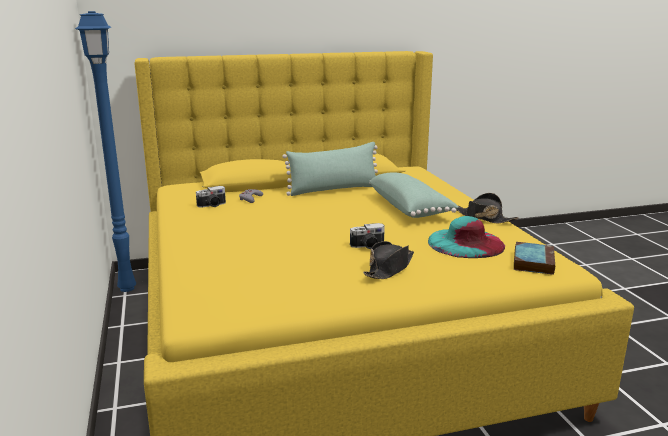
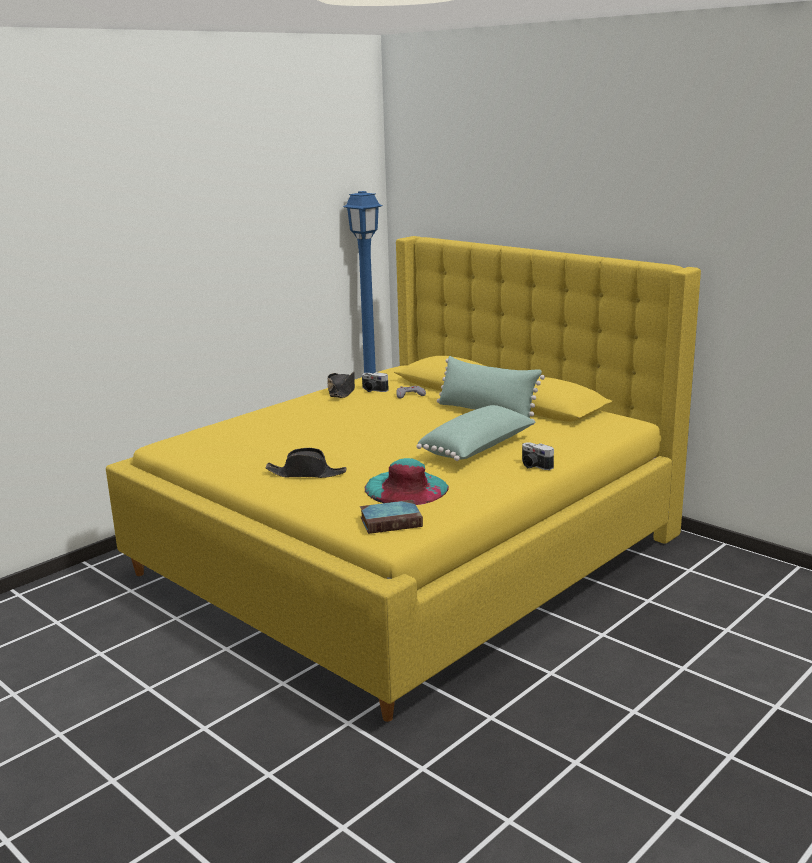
camera: 60 degrees right, 0 degrees up
(368, 246) = (348, 457): camera -> camera (534, 466)
(484, 217) = (498, 482): black hat -> black hat (342, 392)

